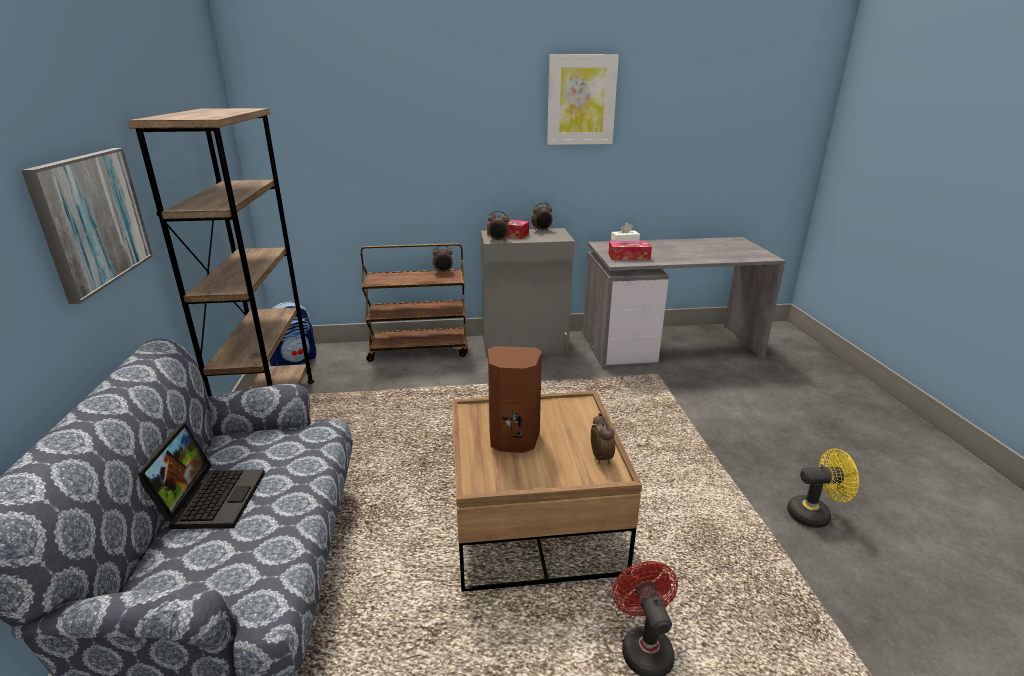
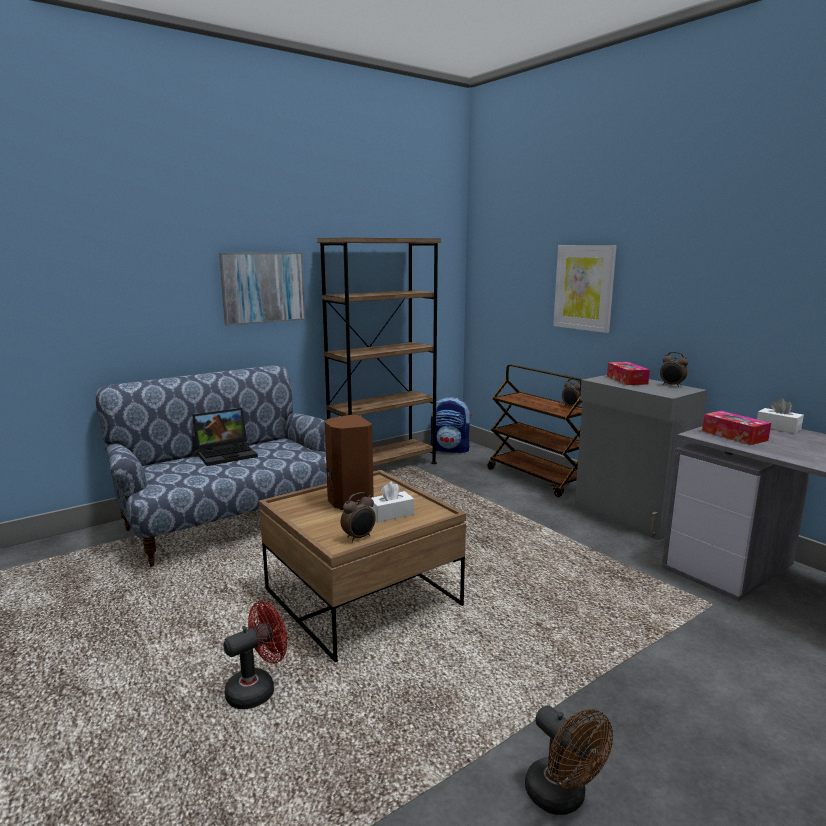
camera: 60 degrees right, 10 degrees down
(498, 241) = (600, 381): alarm clock -> none
(563, 426) = (391, 514): none -> white tissue box
(581, 100) = (748, 234): picture -> picture (584, 287)
(814, 514) = (562, 798): yellow fan -> brown fan

